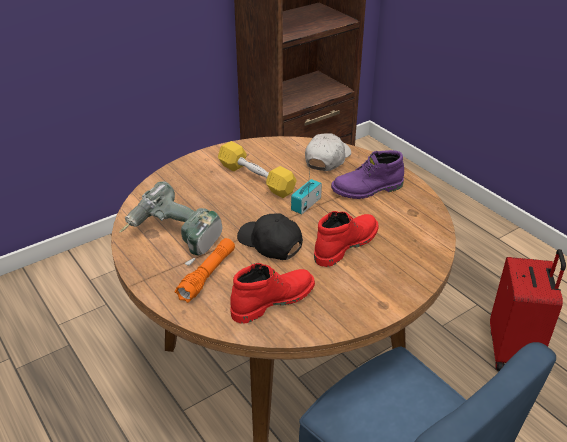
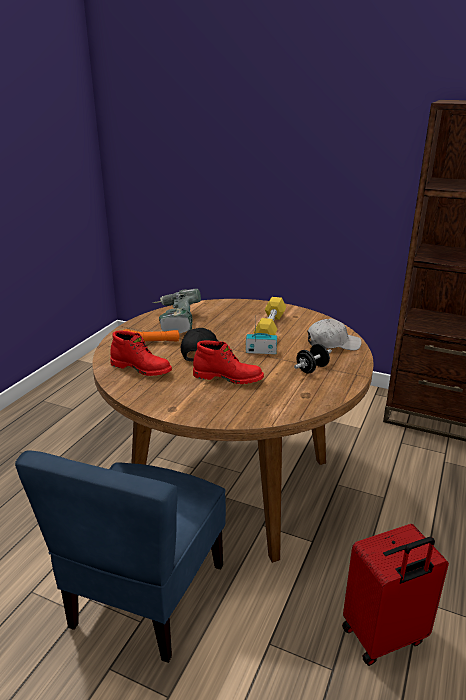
camera: 60 degrees right, 10 degrees down
(367, 190) = (312, 369): purple boot -> black dumbbell

